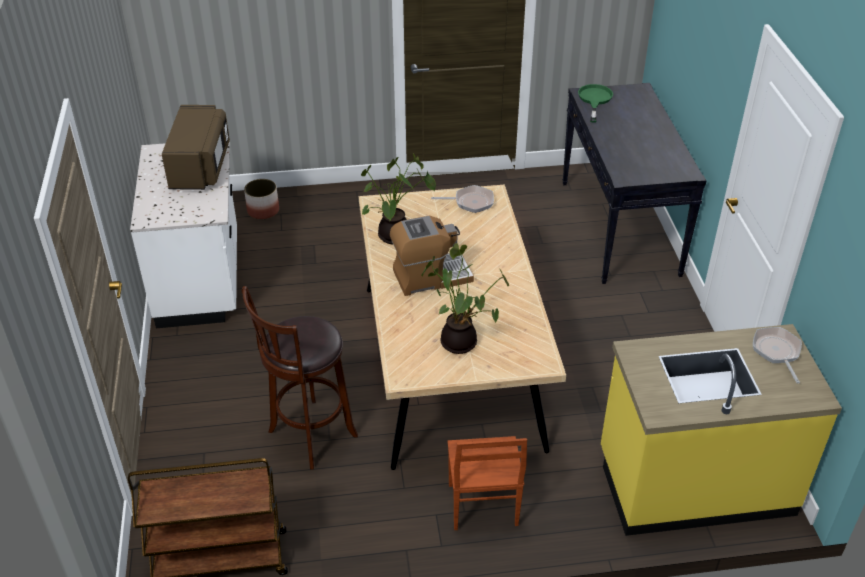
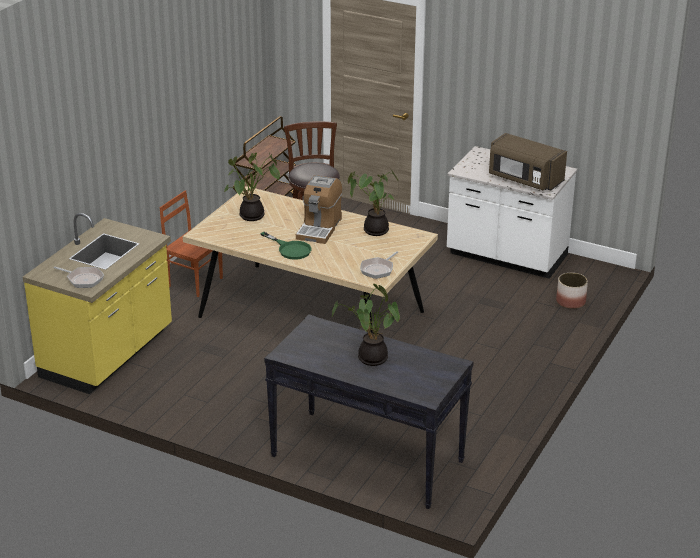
camera: 125 degrees right, 10 degrees down
(594, 100) = (438, 364): green frying pan -> green frying pan (290, 249)
(632, 130) = (370, 359): none -> potted plant

